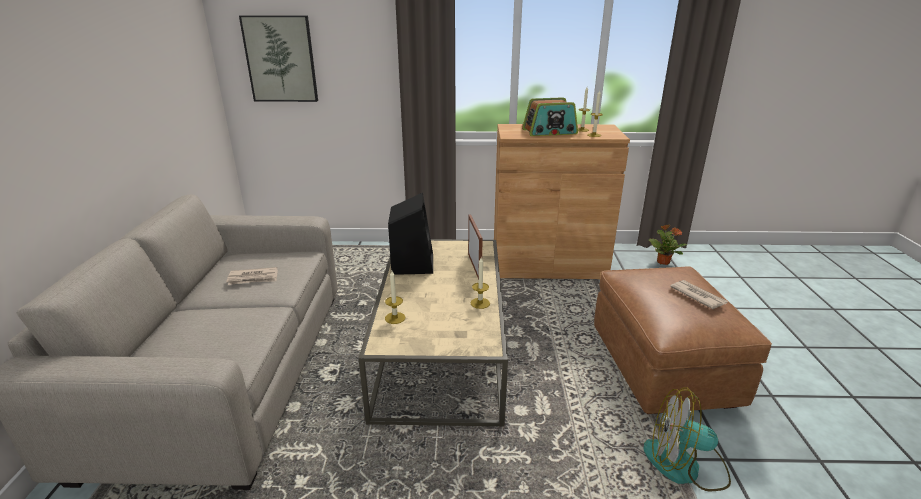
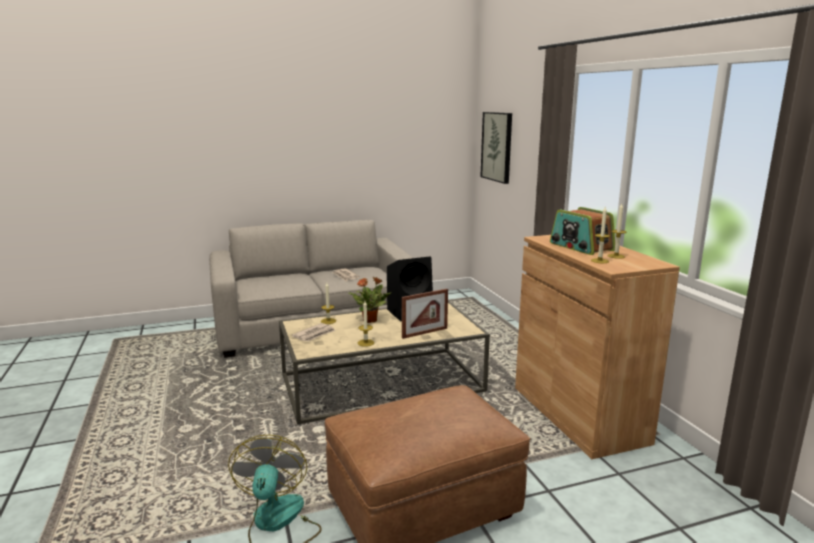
camera: 70 degrees right, 10 degrees down
(663, 262) = (704, 506): potted plant -> potted plant (370, 320)
(697, 296) = (427, 427): newspaper -> newspaper (314, 334)

